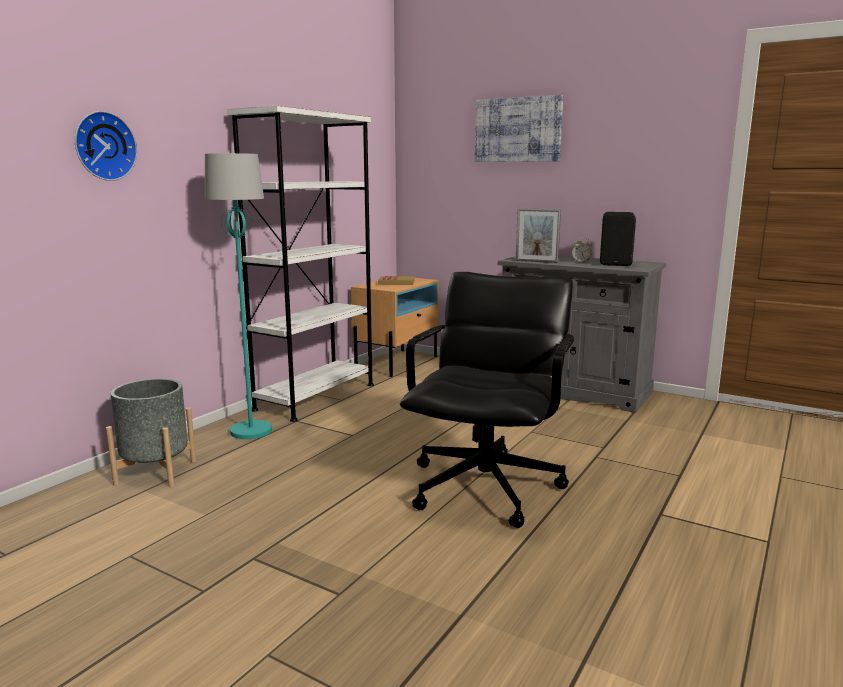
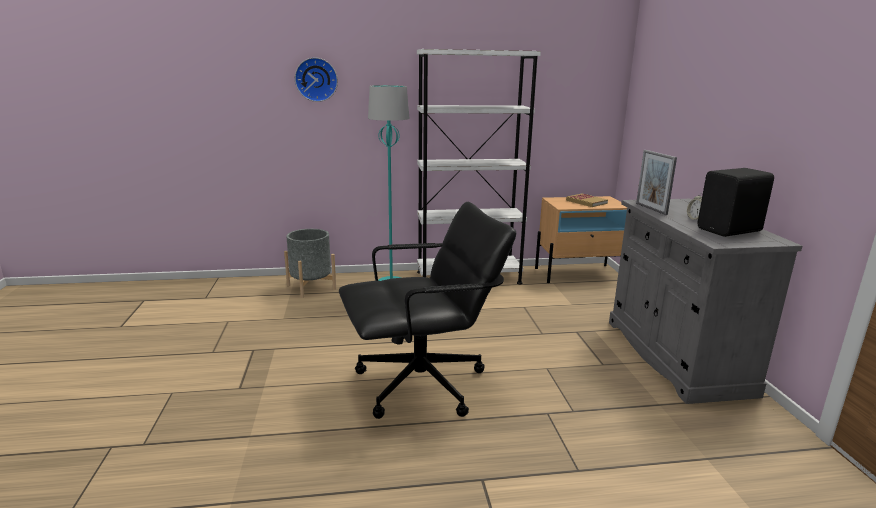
camera: 50 degrees right, 5 degrees up
(518, 130) = (709, 61): picture -> none

